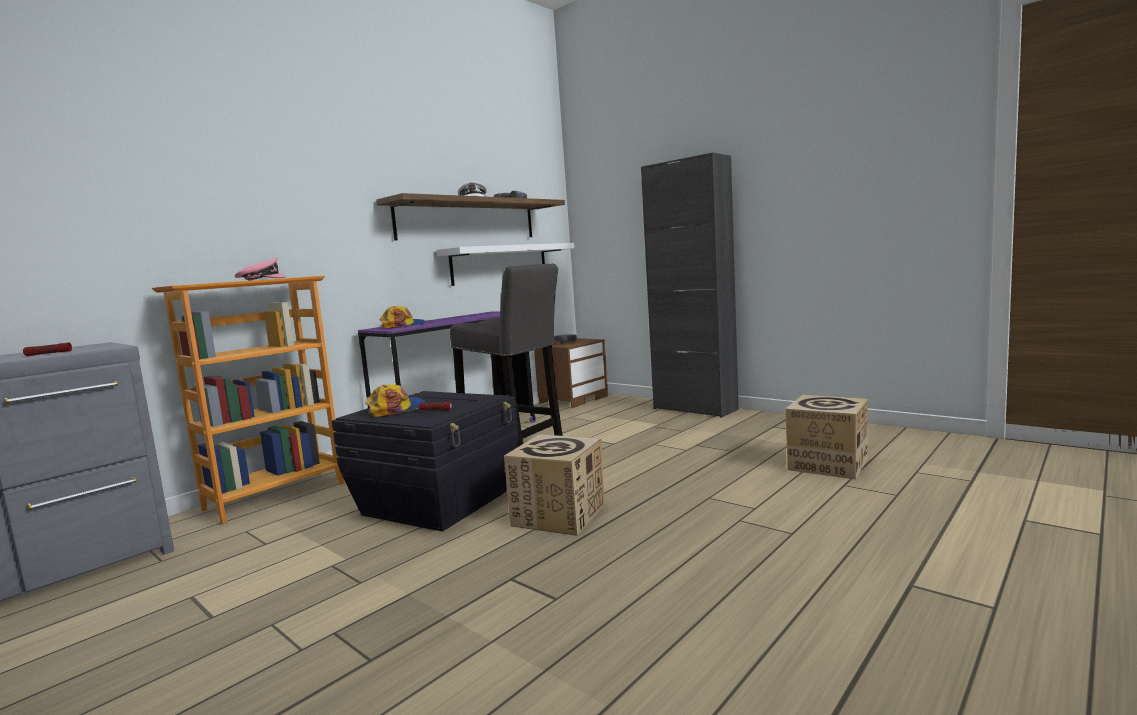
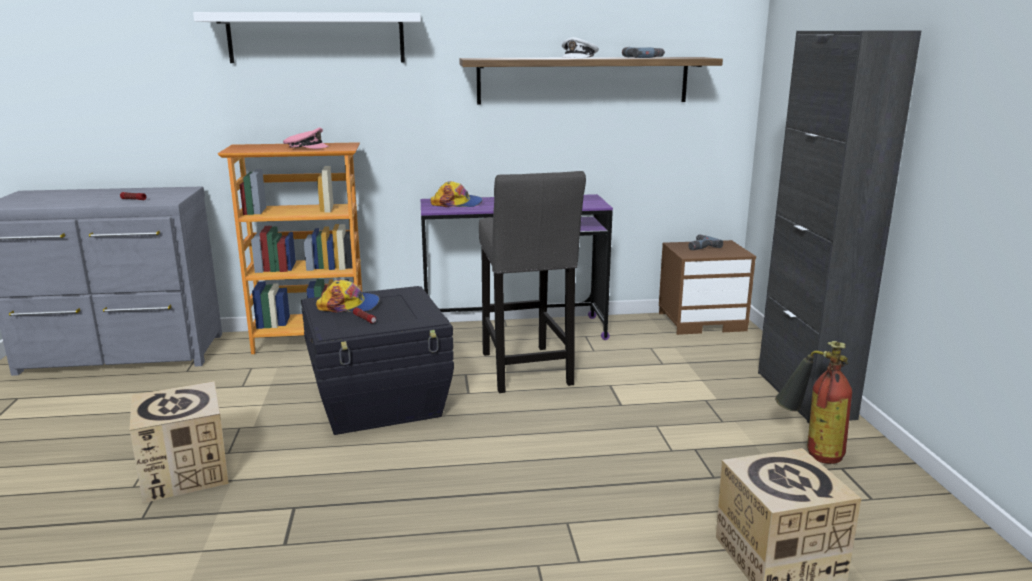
camera: 40 degrees right, 10 degrees up
(500, 264) = (625, 136): white shelf -> white shelf (316, 38)
(559, 515) = (424, 467): cardboard box -> cardboard box (186, 473)
(747, 426) = (810, 451): none -> fire extinguisher

